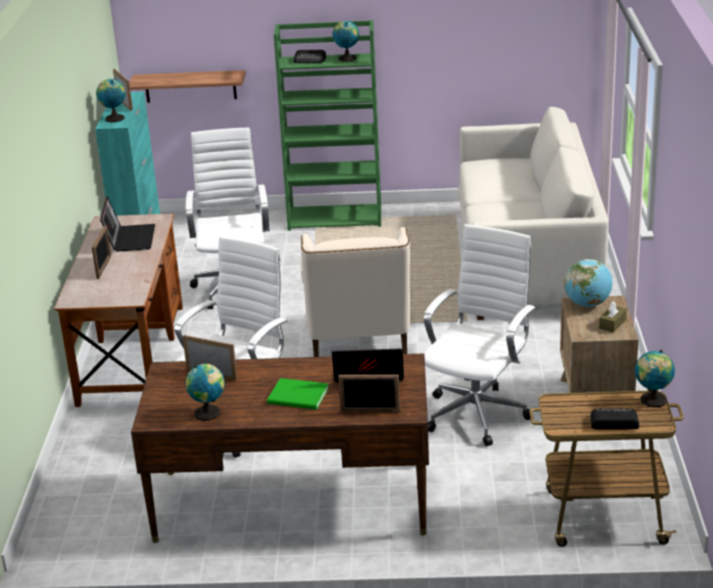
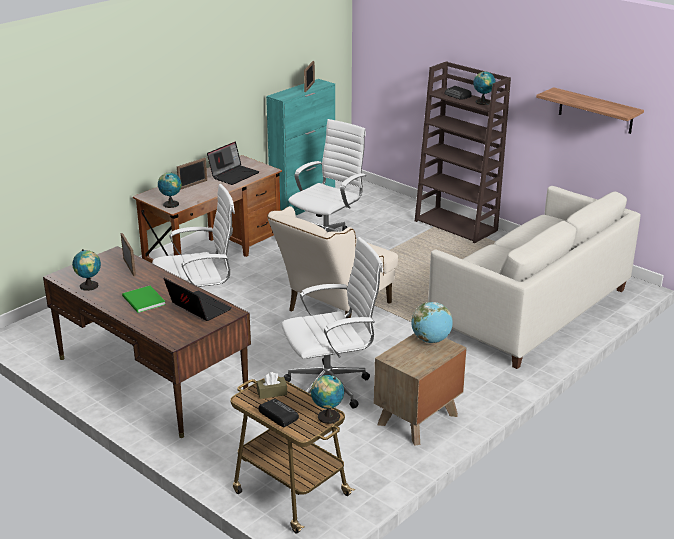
camera: 40 degrees right, 0 degrees up
(114, 118) = (287, 93): globe -> globe (171, 204)
(190, 86) = (390, 92): shelf -> shelf (595, 111)
(336, 218) = (457, 225): green bookcase -> brown bookcase
(370, 411) = (159, 329): picture frame -> none
(612, 324) = (421, 361): brown tissue box -> brown tissue box (272, 393)

